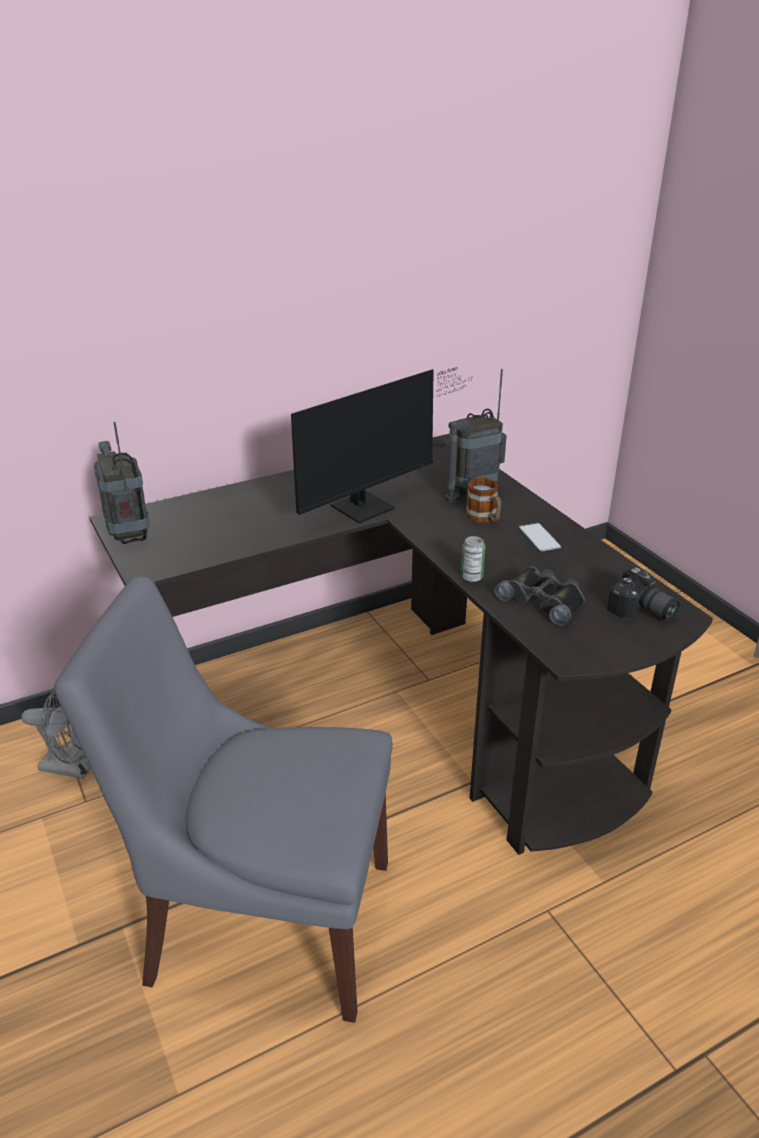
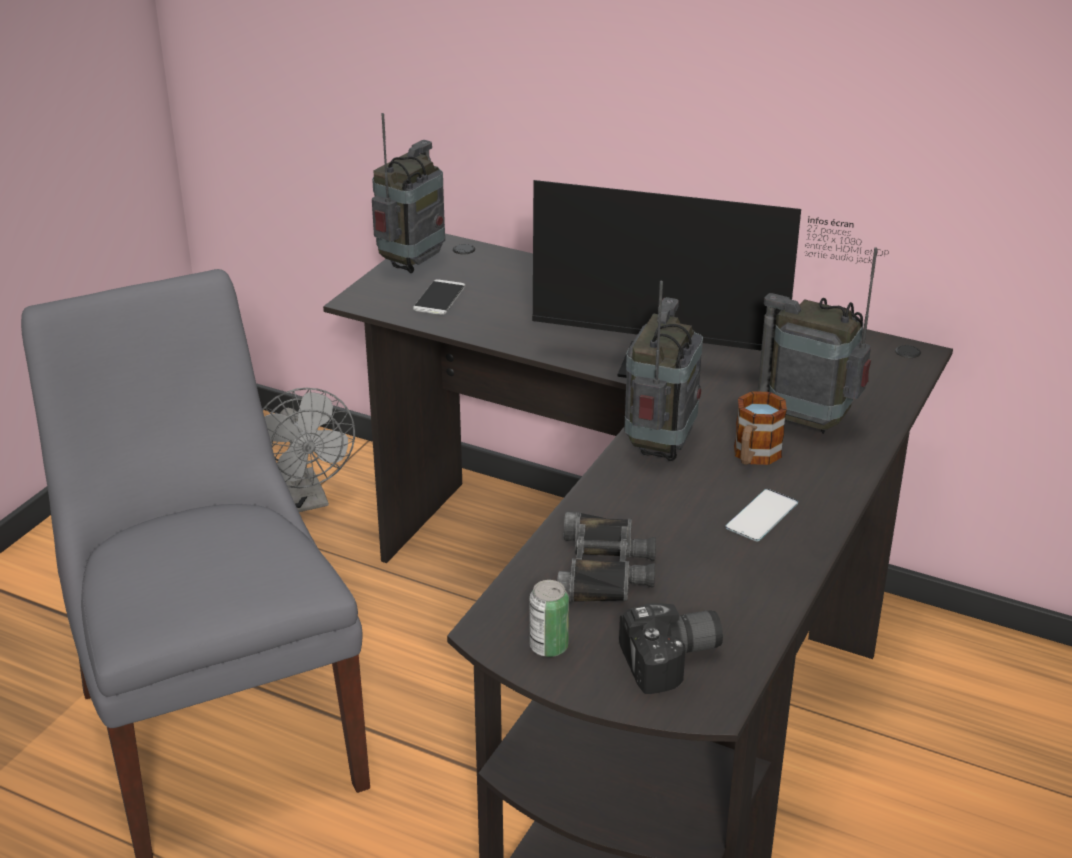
camera: 55 degrees right, 0 degrees up
(187, 543) = (439, 298): none -> phone
(445, 539) = (660, 447): none -> radio
(471, 577) = (594, 497): can -> can (548, 647)
(641, 612) = (673, 661): camera -> camera turned 120 degrees counterclockwise

